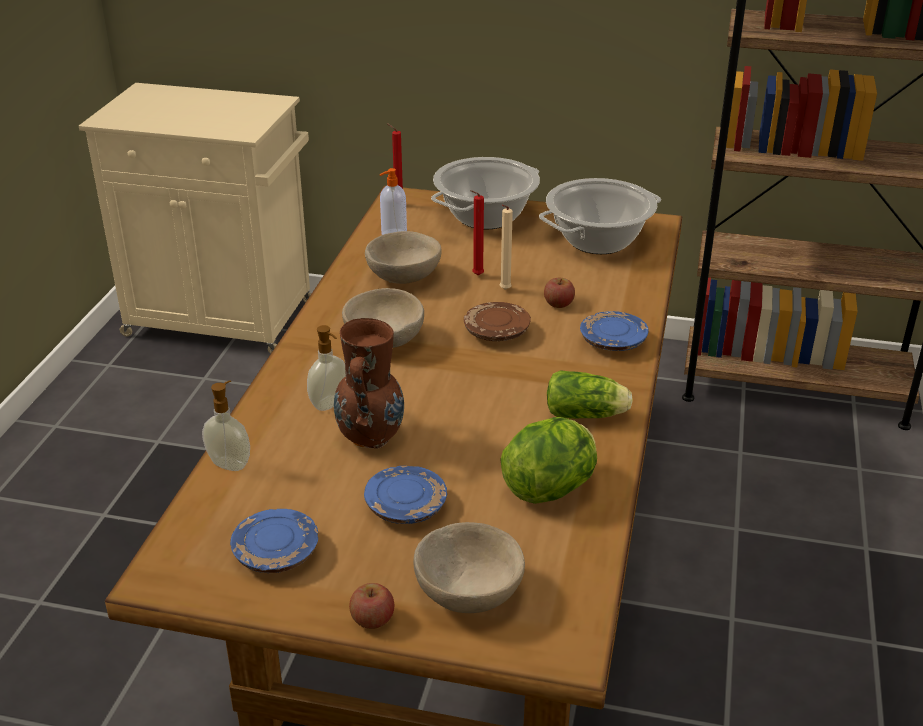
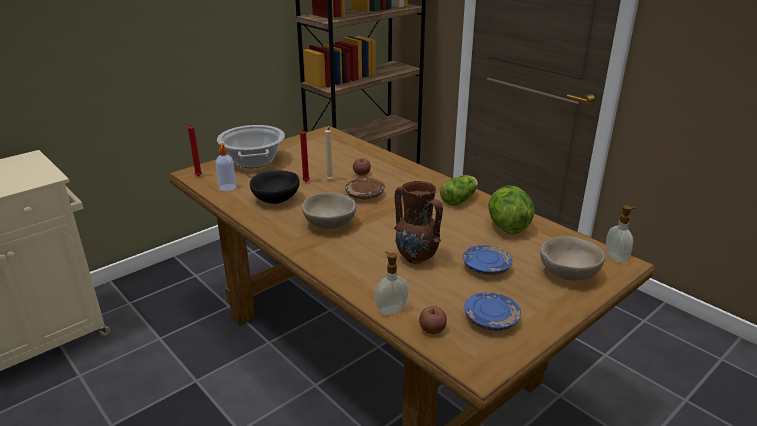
camera: 55 degrees left, 5 degrees down
(330, 404) = (370, 259): soap dispenser -> soap dispenser (616, 257)
(372, 619) = (569, 306): apple -> apple (432, 329)
(404, 277) = (276, 199): beige bowl -> black bowl
(598, 240) = (321, 146): cooking pot -> none
(612, 342) = (410, 174): blue plate -> none

